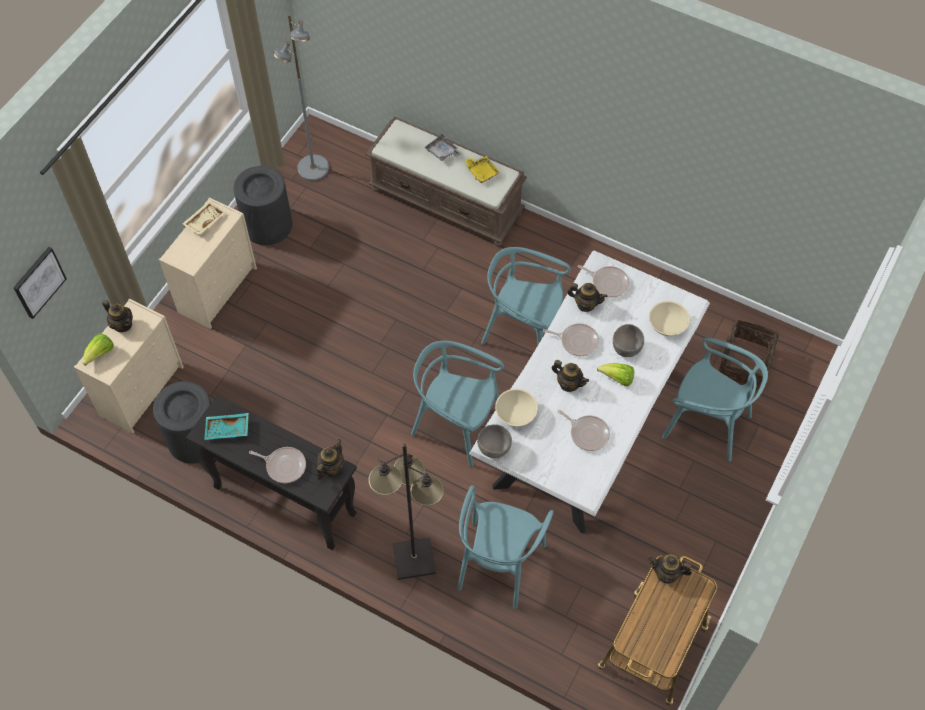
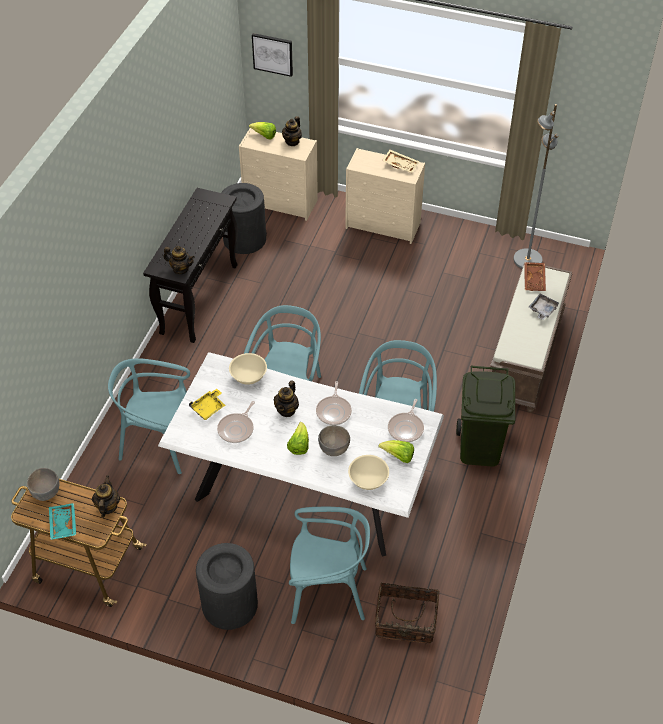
camera: 80 degrees right, 10 degrees down
(227, 430) = (206, 207): turquoise tray -> turquoise tray (62, 524)
(268, 225) = (457, 242): black trash can -> black trash can (230, 604)
(284, 466) = (179, 243): frying pan -> none
(399, 149) = (535, 280): none -> brown tray
(413, 558) = (158, 385): black floor lamp -> none
(482, 172) = (530, 341): yellow tray -> yellow tray (208, 408)
(493, 448) = (212, 365): grey bowl -> grey bowl (46, 492)
(556, 266) = (479, 448): none -> green trash can
(585, 304) = (377, 413): teapot -> none
(642, 296) = (398, 456): none -> lettuce
(706, 423) = (328, 592): turquoise chair -> turquoise chair turned 105 degrees counterclockwise

